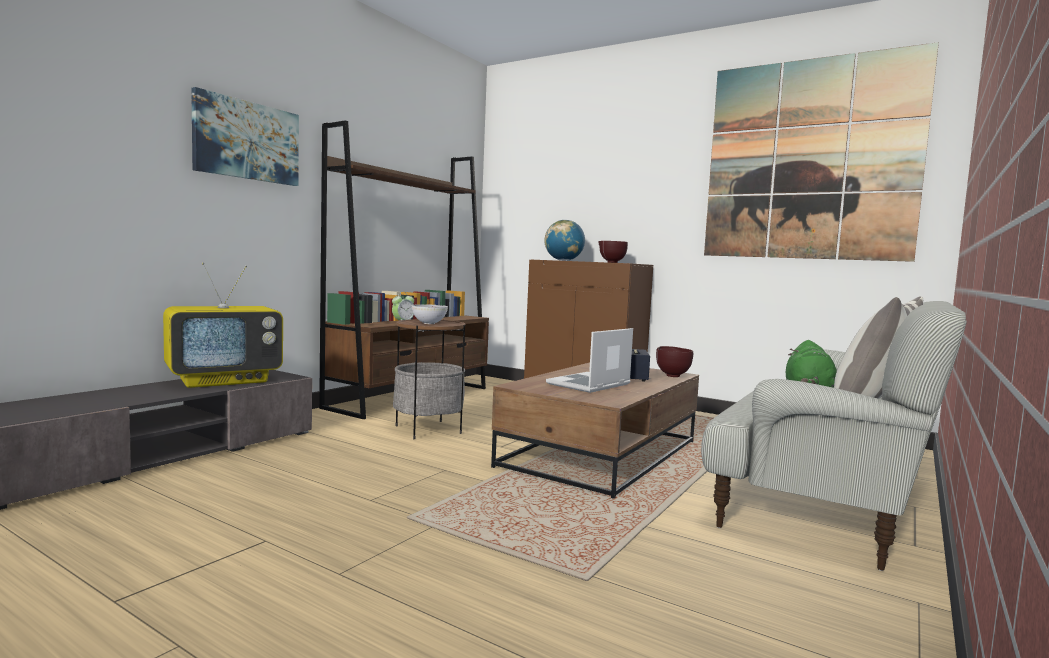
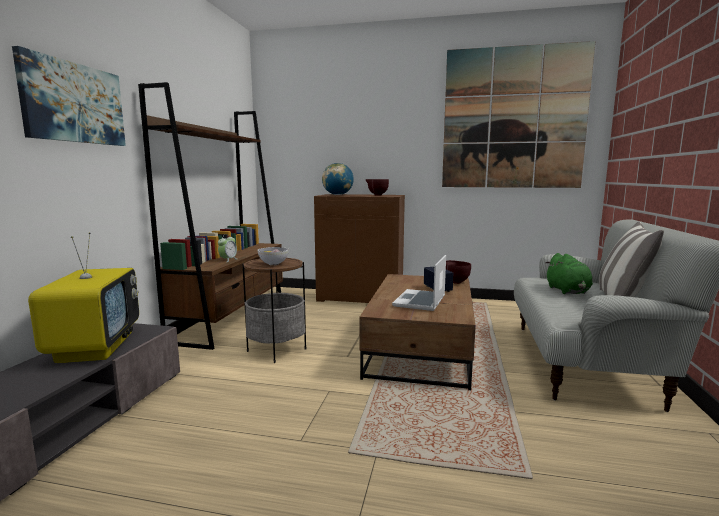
camera: 20 degrees left, 5 degrees up
(225, 380) = (95, 347): television -> television turned 45 degrees counterclockwise

